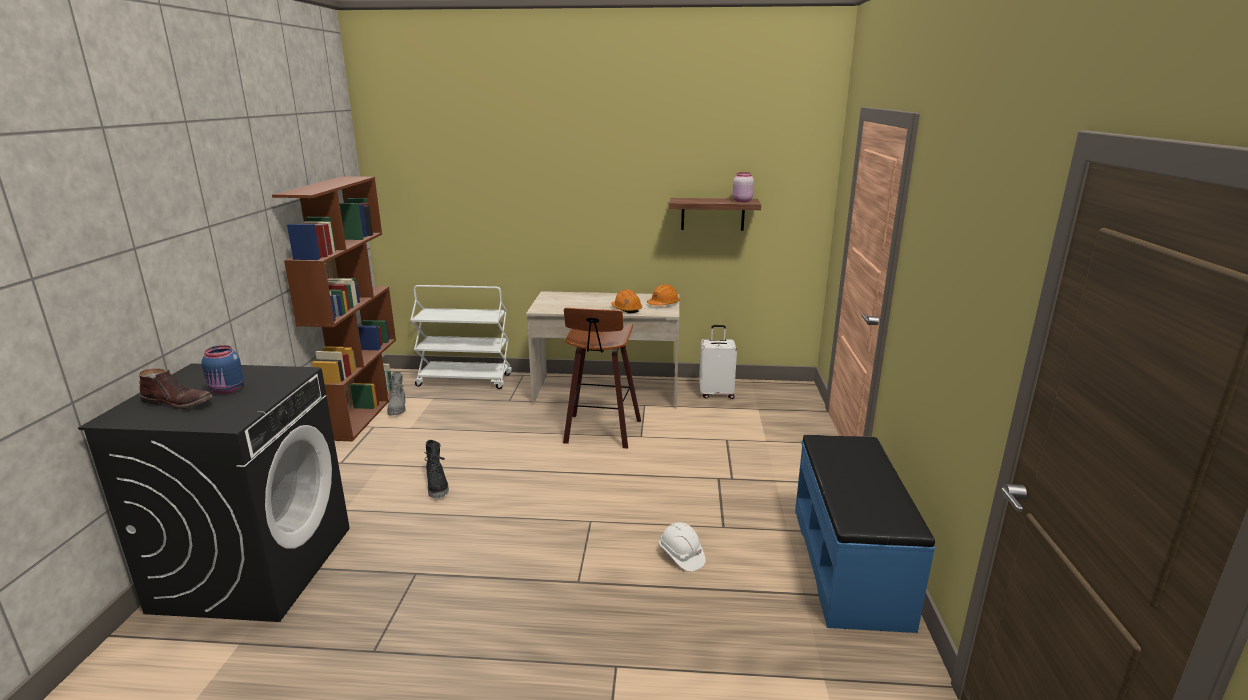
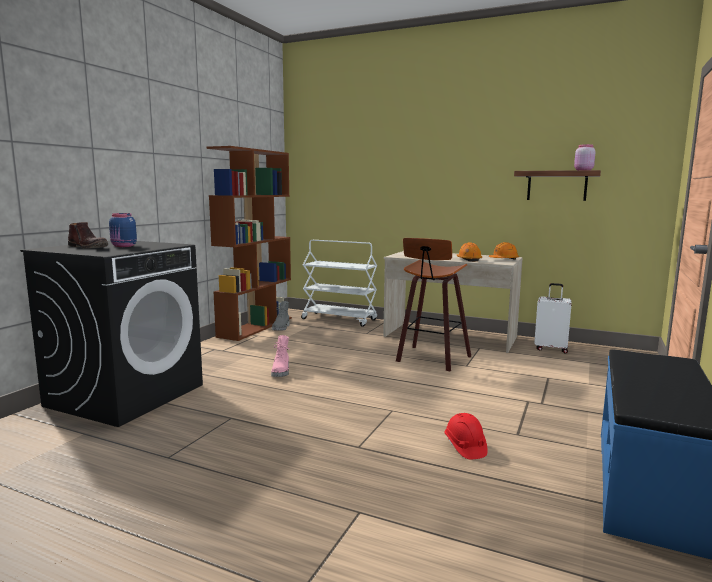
camera: 20 degrees right, 10 degrees down
(437, 486) = (281, 372): black boot -> pink boot
(681, 556) = (465, 447): white hard hat -> red hard hat

